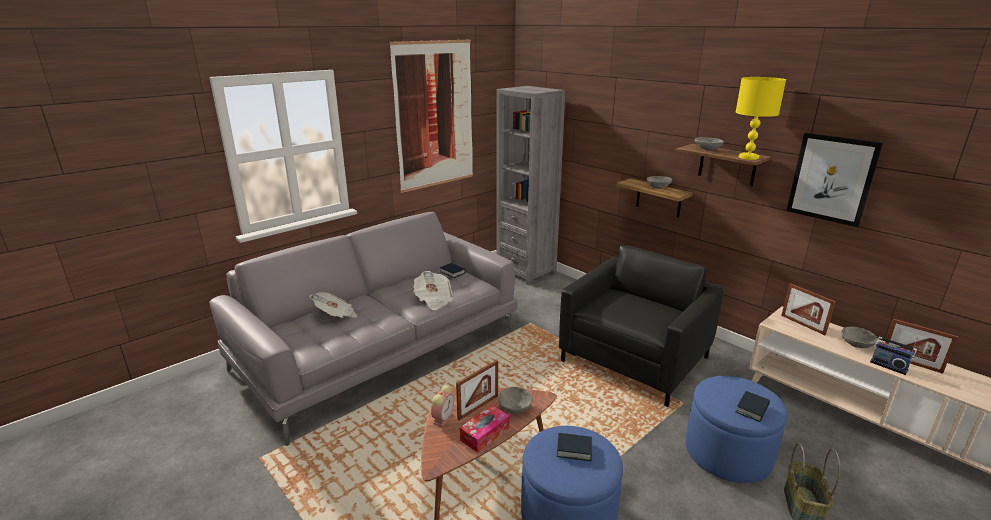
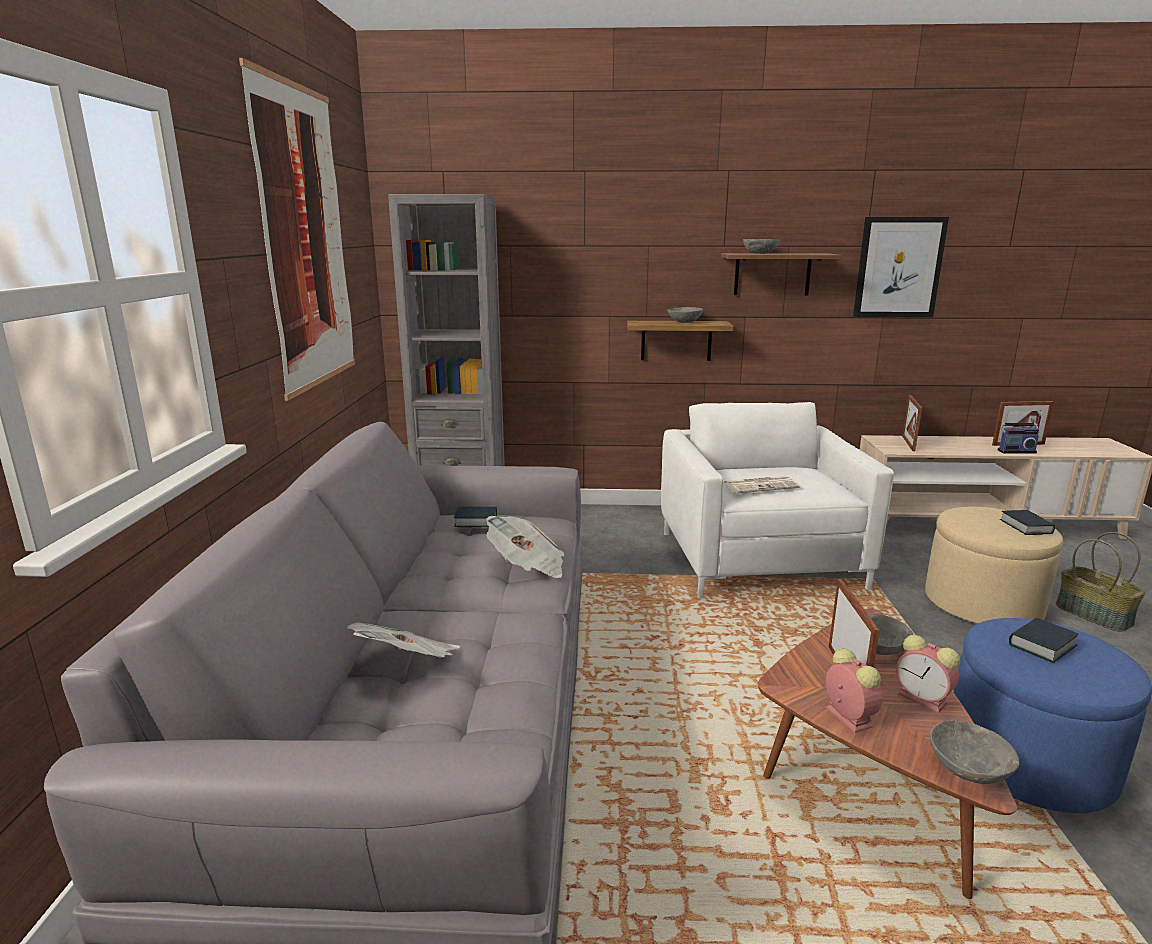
camera: 45 degrees left, 5 degrees down
(485, 434) = (924, 699): tissue box -> alarm clock
(613, 308) = (761, 485): none -> newspaper
(635, 359) = (759, 560): black armchair -> white armchair
(727, 453) = (982, 604): blue ottoman -> beige ottoman
(748, 157) = (818, 253): yellow table lamp -> none
(802, 325) = (908, 443): picture frame -> picture frame turned 90 degrees clockwise
(856, 344) = (966, 444): grey bowl -> grey bowl (967, 768)

